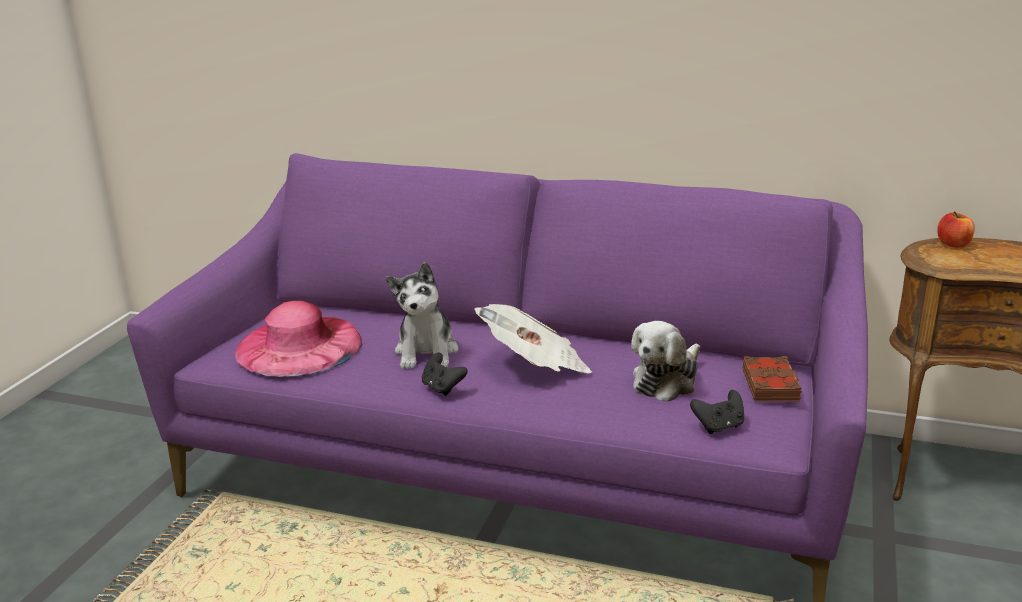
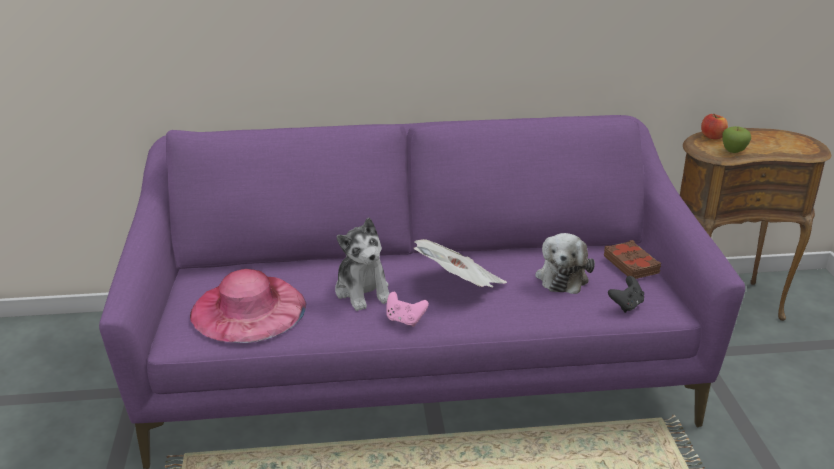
camera: 25 degrees left, 5 degrees up
(442, 388) = (405, 320): black game controller -> pink game controller
(966, 263) = (733, 151): none -> apple

